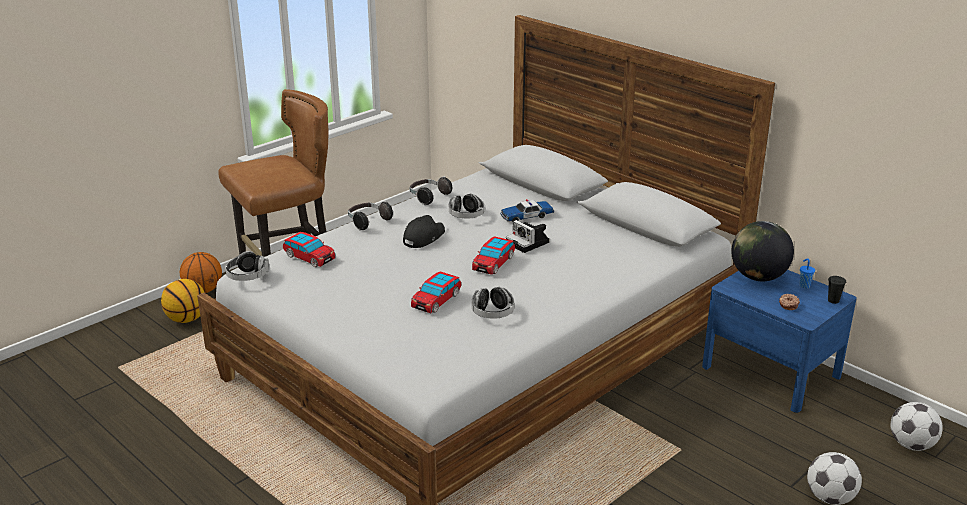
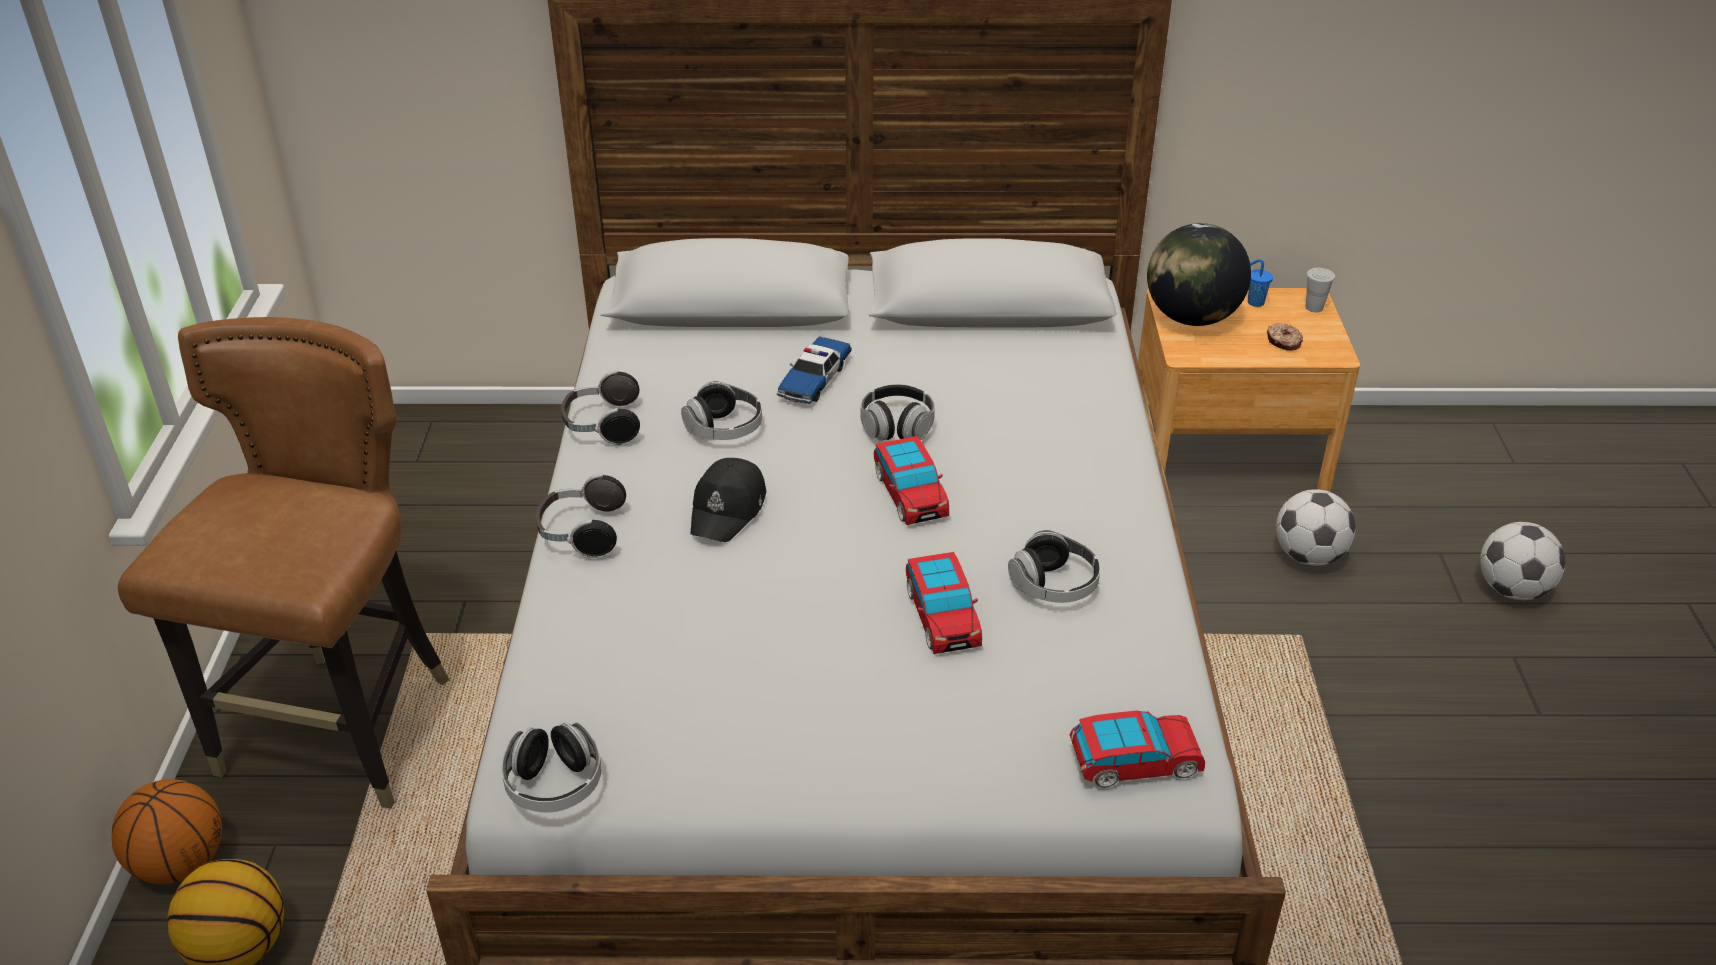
camera: 45 degrees left, 10 degrees up
(309, 257) = (608, 669): toy car -> toy car (1134, 762)
(423, 238) = (729, 509): black cap -> black cap turned 150 degrees counterclockwise
(529, 243) = (897, 427): camera -> headphones
(771, 371) = (1227, 451): blue nightstand -> brown nightstand
(833, 300) = (1314, 307): black cup -> white cup
(911, 445) = (1478, 463): football -> football (1308, 556)

